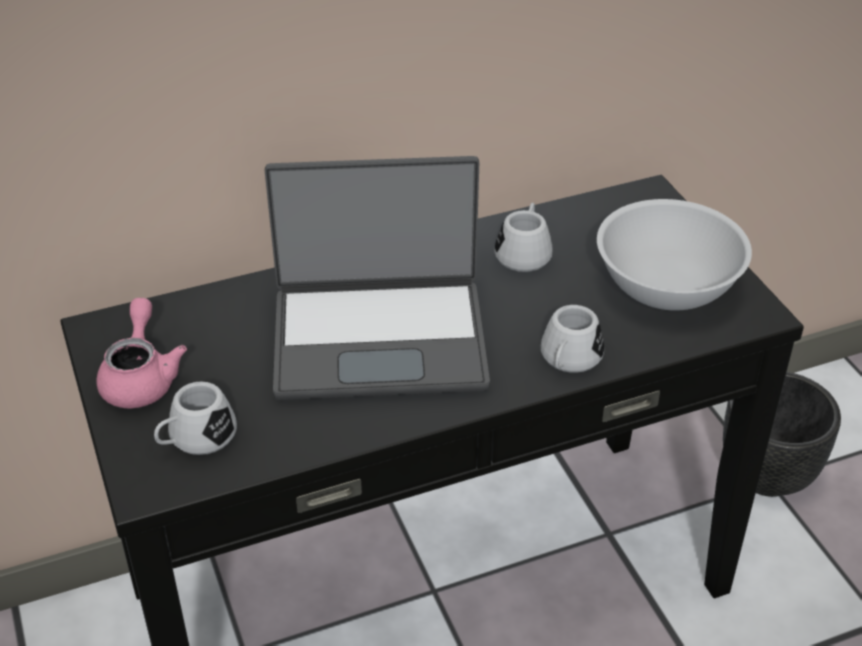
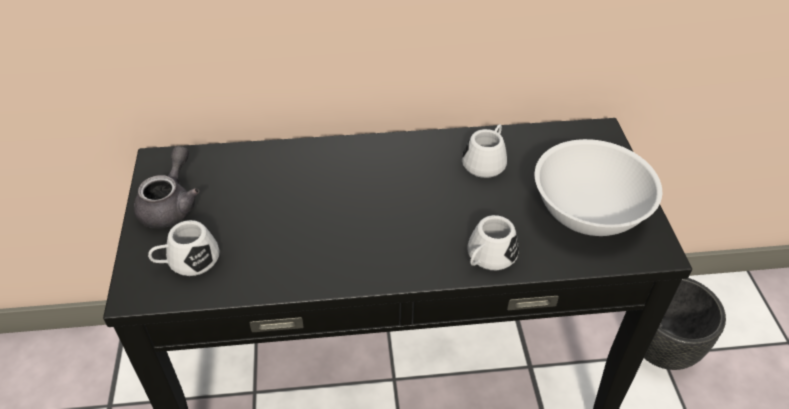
camera: 15 degrees right, 5 degrees up
(141, 377) = (171, 205): pink teapot -> grey teapot
(379, 339) = (351, 209): laptop -> none

